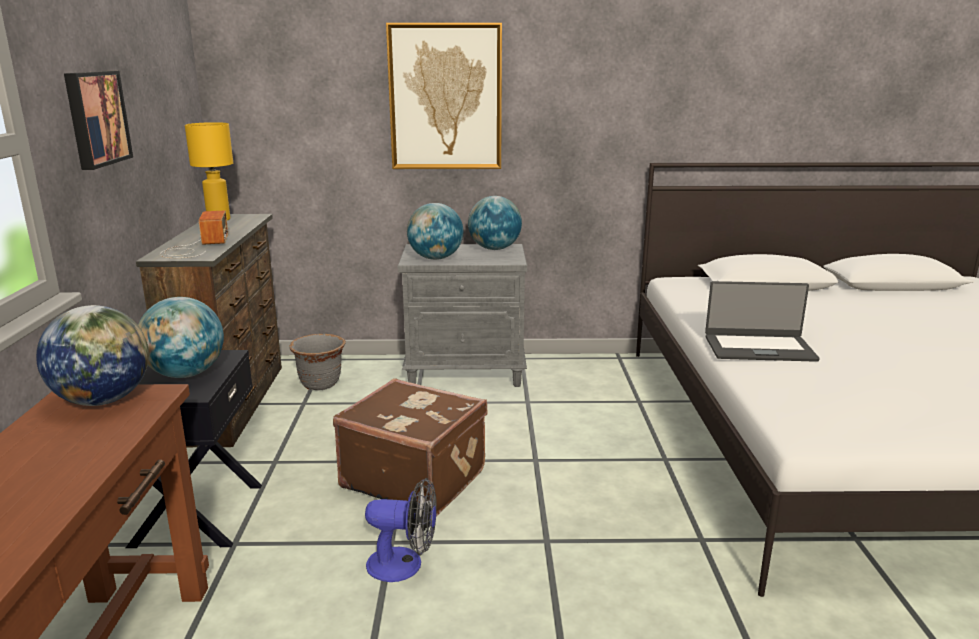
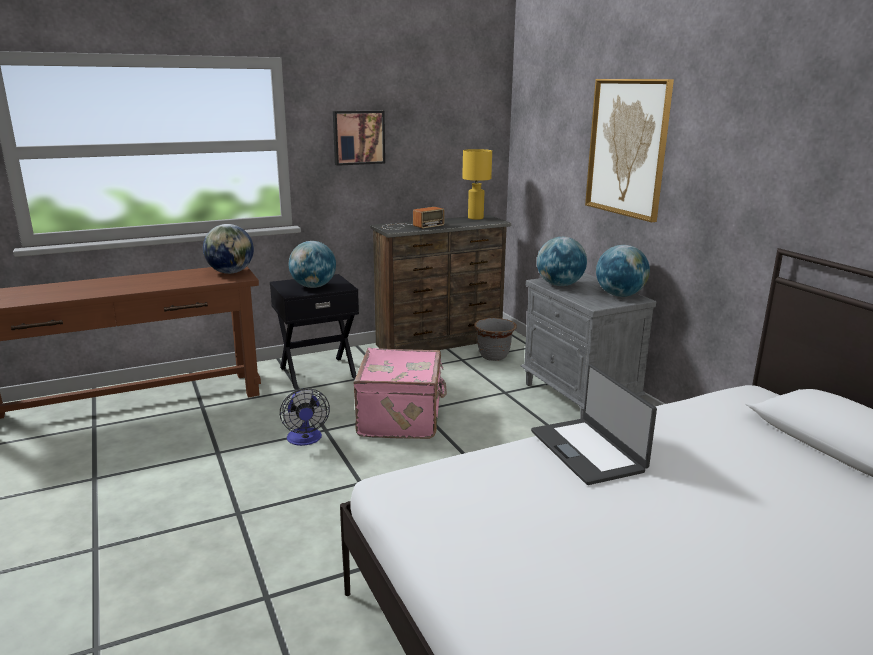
camera: 65 degrees right, 0 degrees up
(414, 478) = (402, 418): brown suitcase -> pink suitcase

